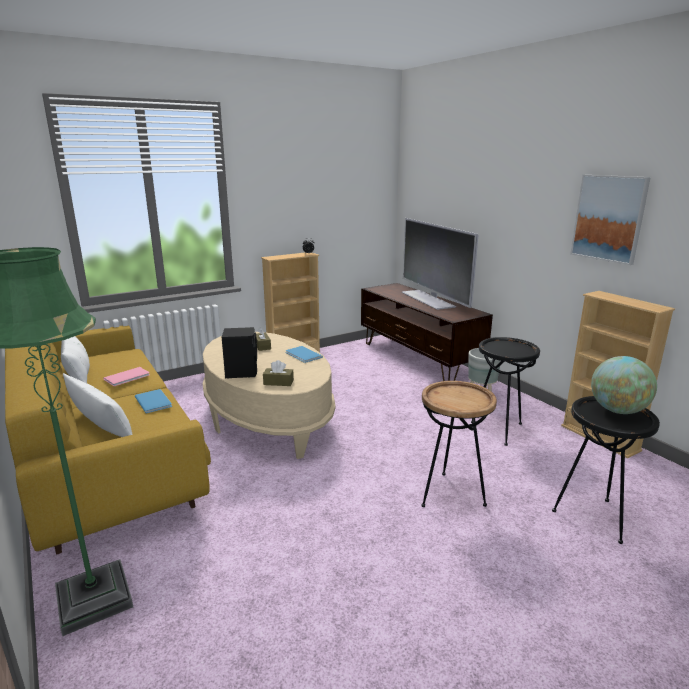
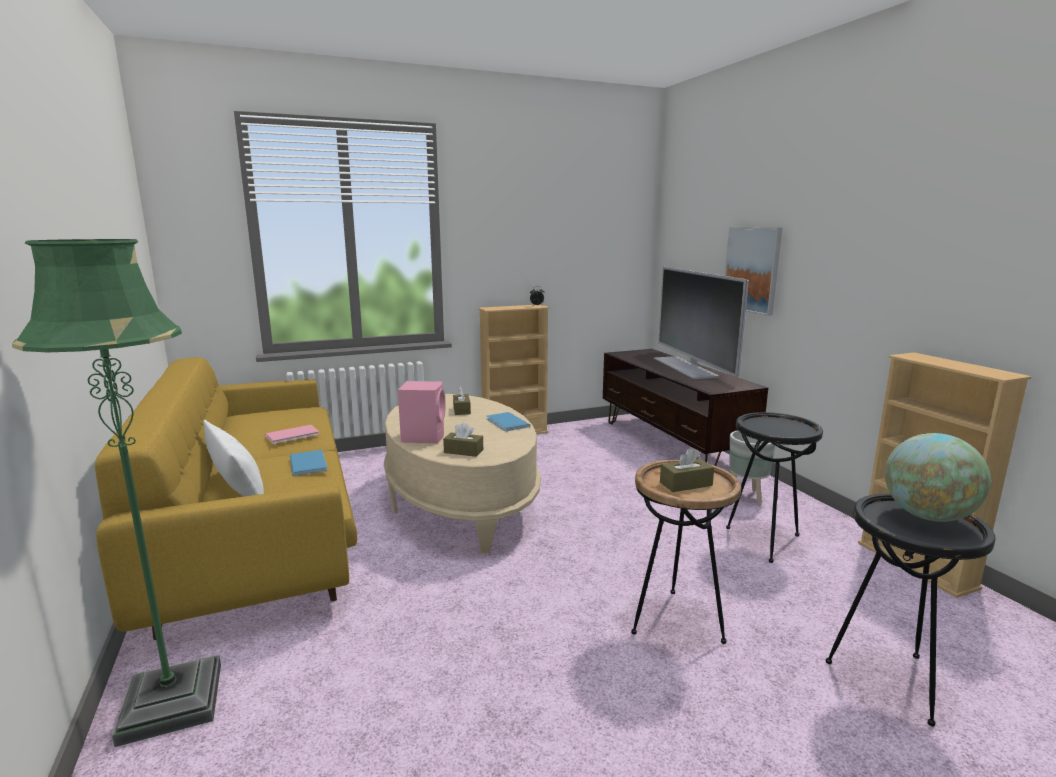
camera: 10 degrees right, 5 degrees down
(78, 373) = (242, 428): white pillow -> none
(241, 372) = (424, 437): black speaker -> pink speaker
(458, 399) = (686, 484): none -> brown tissue box
(609, 218) = (929, 251): picture -> picture (752, 269)

